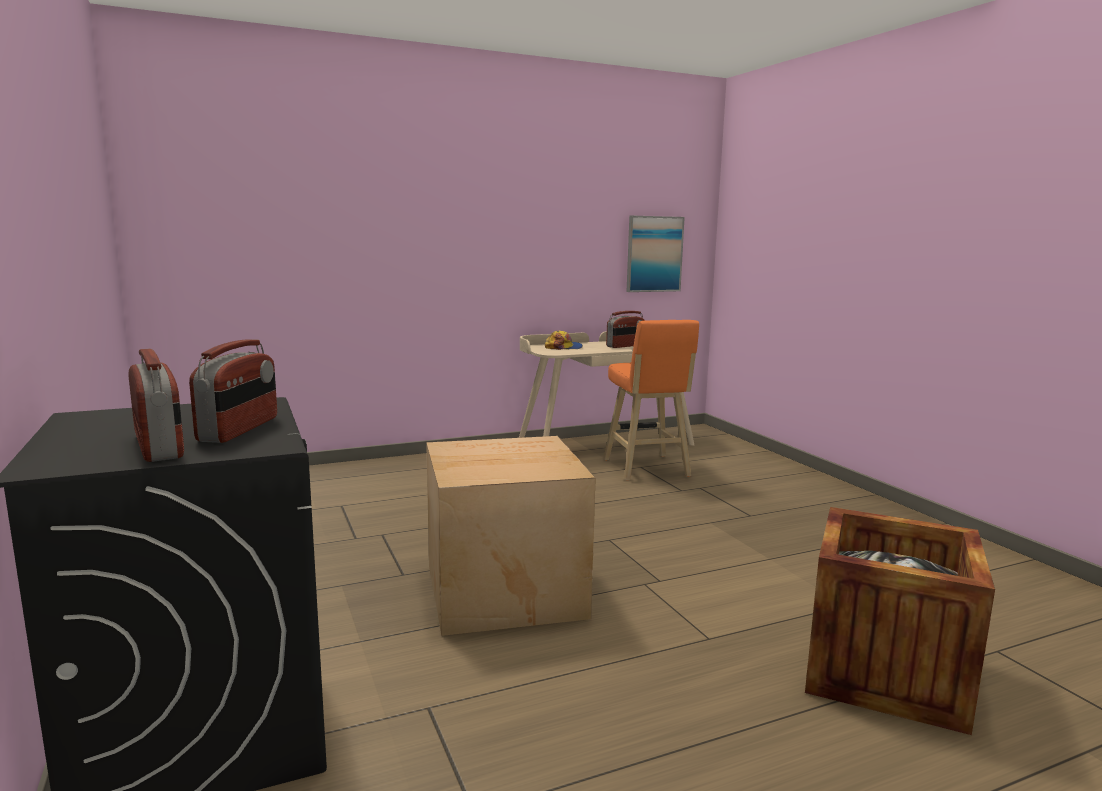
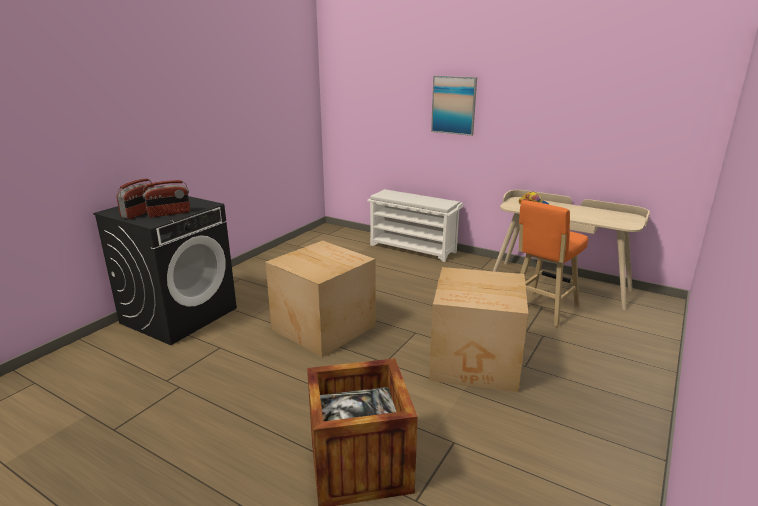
camera: 55 degrees right, 10 degrees up
(381, 466) = (413, 248): none -> white shoe rack
(625, 346) = (582, 214): radio -> none
(654, 254) = (648, 142): picture -> picture (454, 105)
(718, 533) = (476, 362): none -> cardboard box

